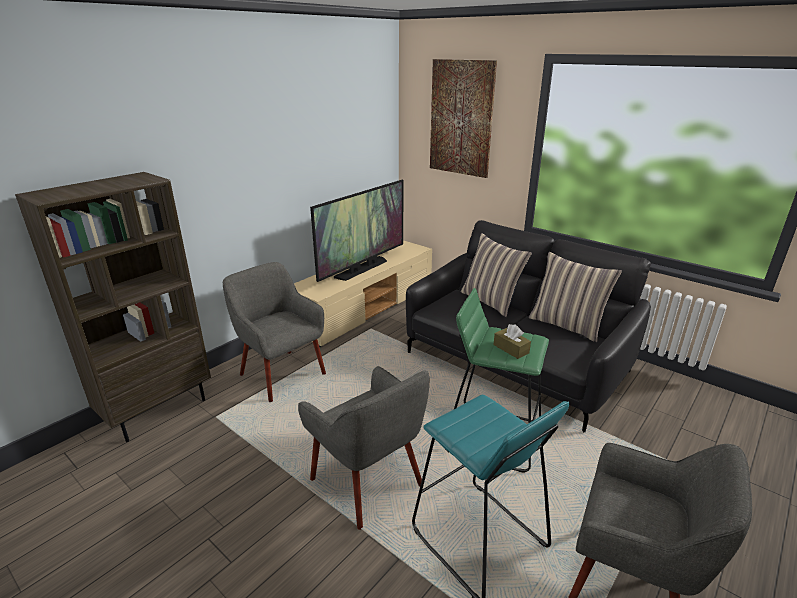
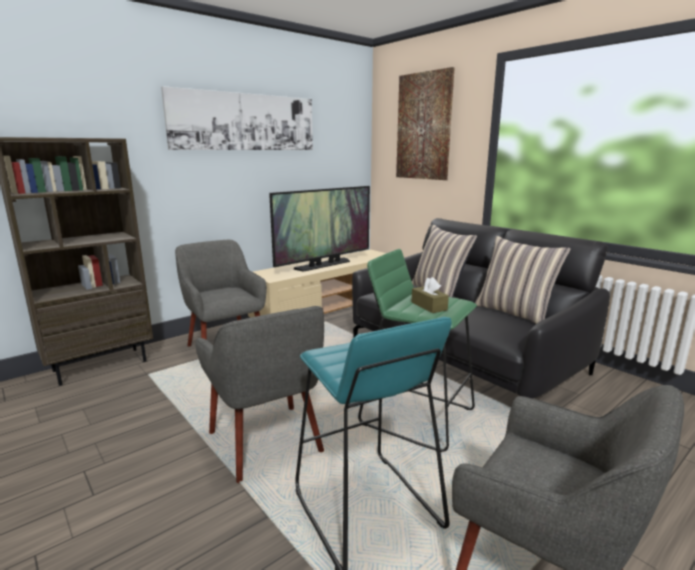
camera: 10 degrees right, 10 degrees down
(275, 127) = (245, 122): none -> picture

